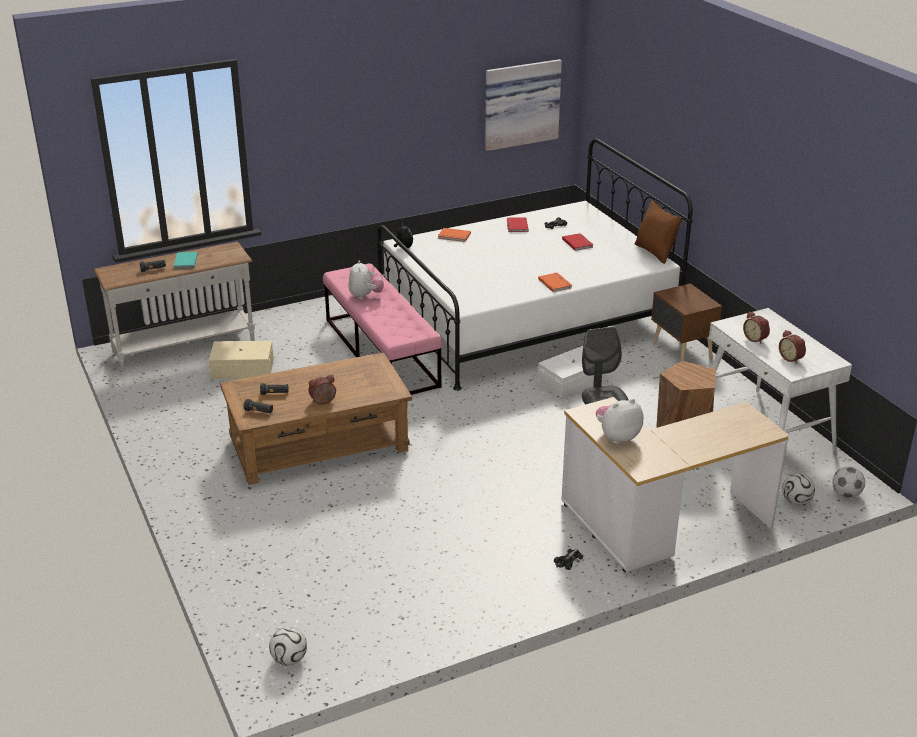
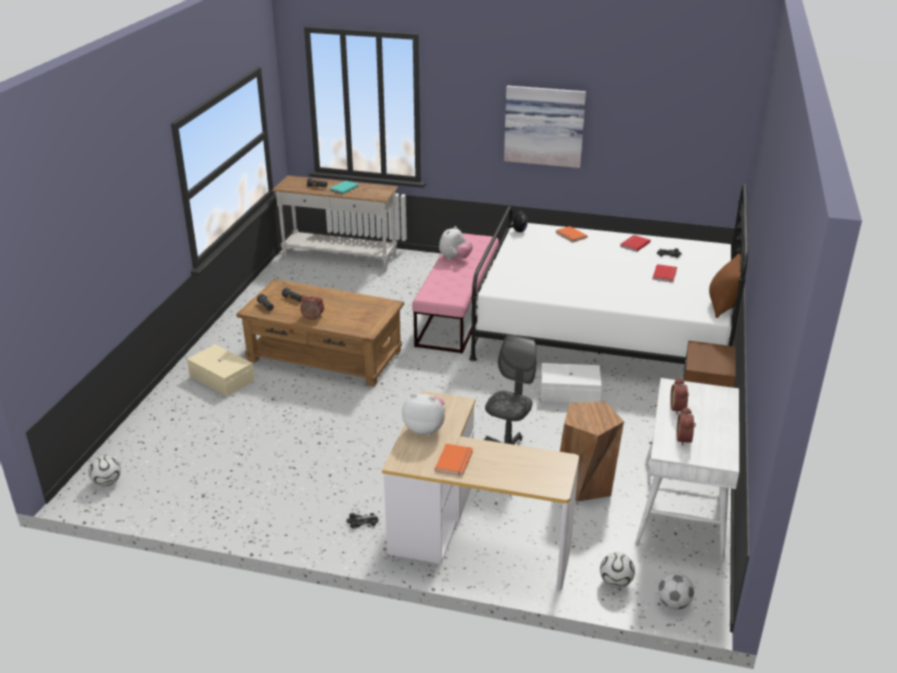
camera: 40 degrees right, 0 degrees up
(242, 368) = (353, 285): beige storage box -> beige storage box (222, 378)
(520, 103) = (688, 133): picture -> picture (544, 125)
(556, 283) = (593, 298): orange book -> orange book (455, 461)

